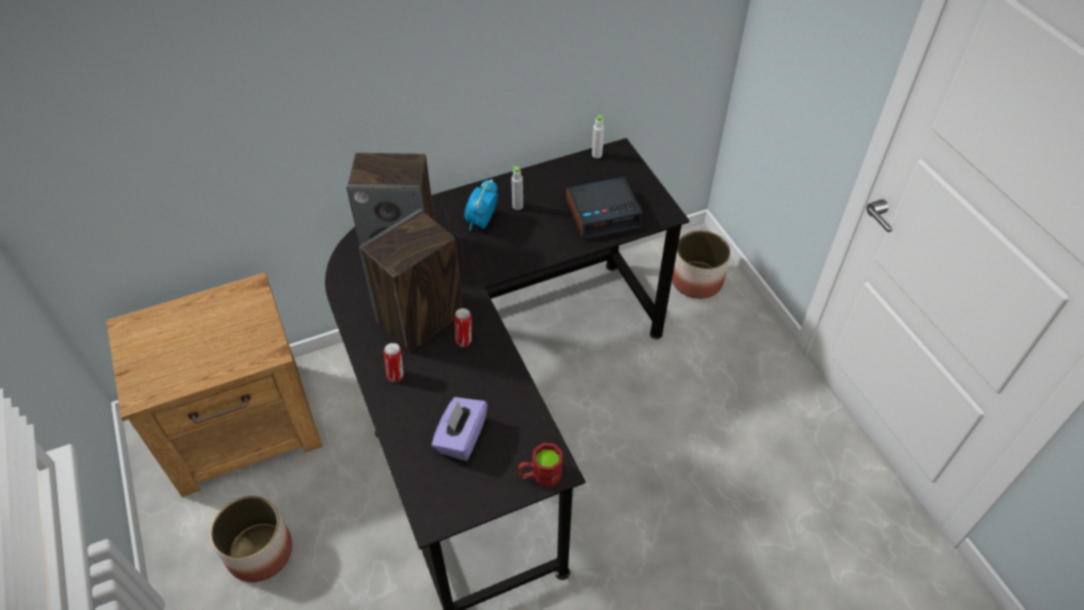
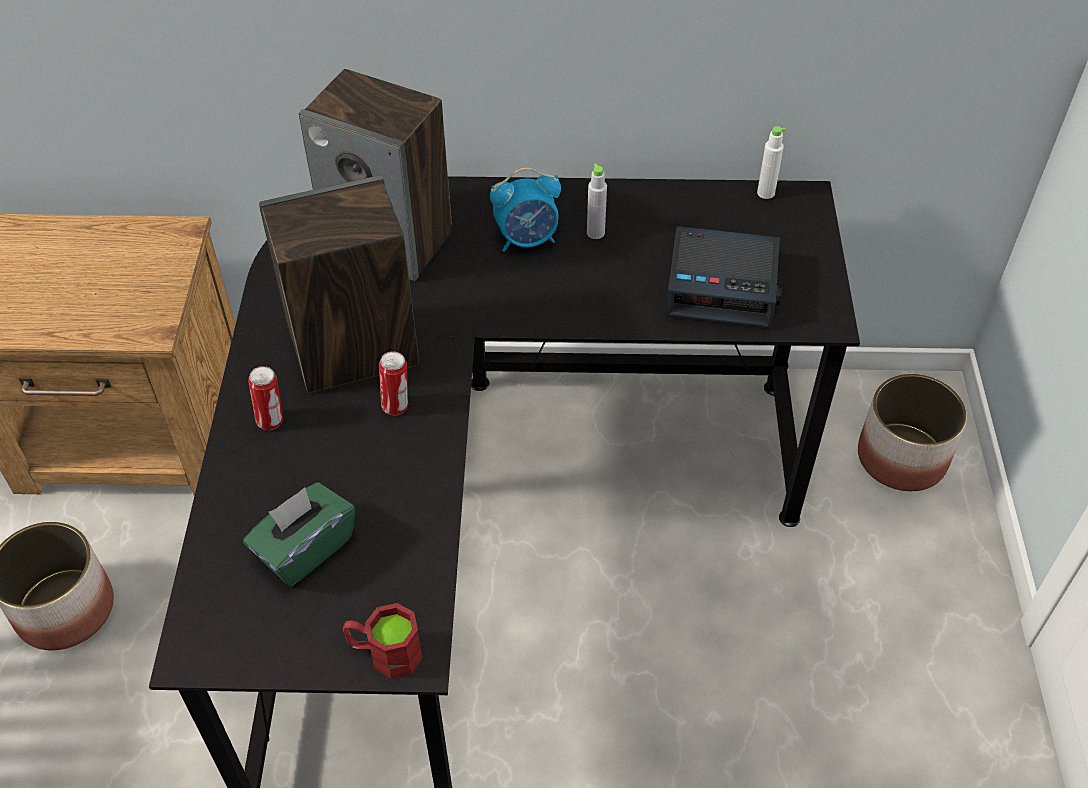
camera: 25 degrees right, 0 degrees up
(461, 438) = (305, 548): purple tissue box -> green tissue box
(481, 222) = (527, 239): alarm clock -> alarm clock turned 150 degrees counterclockwise

